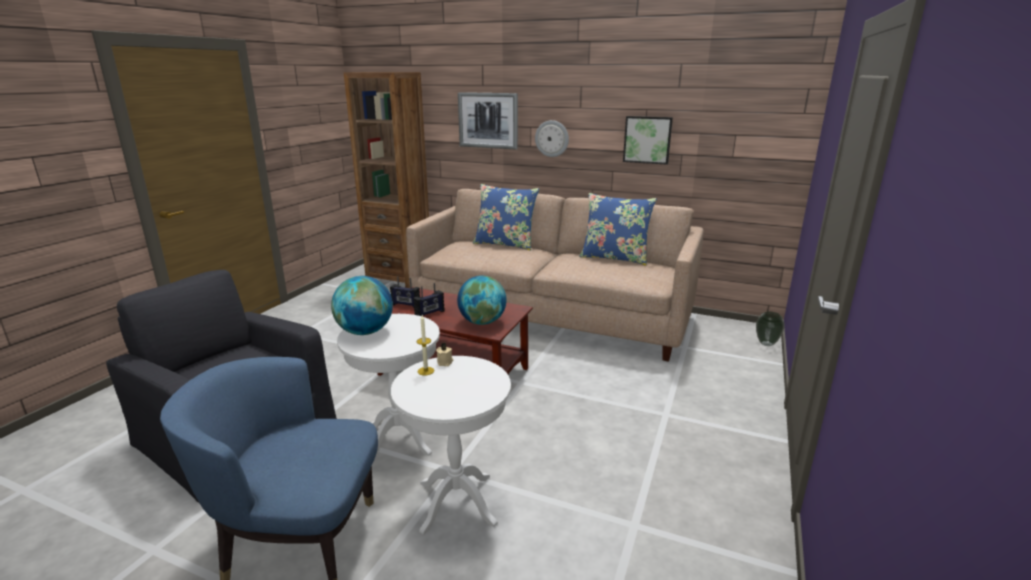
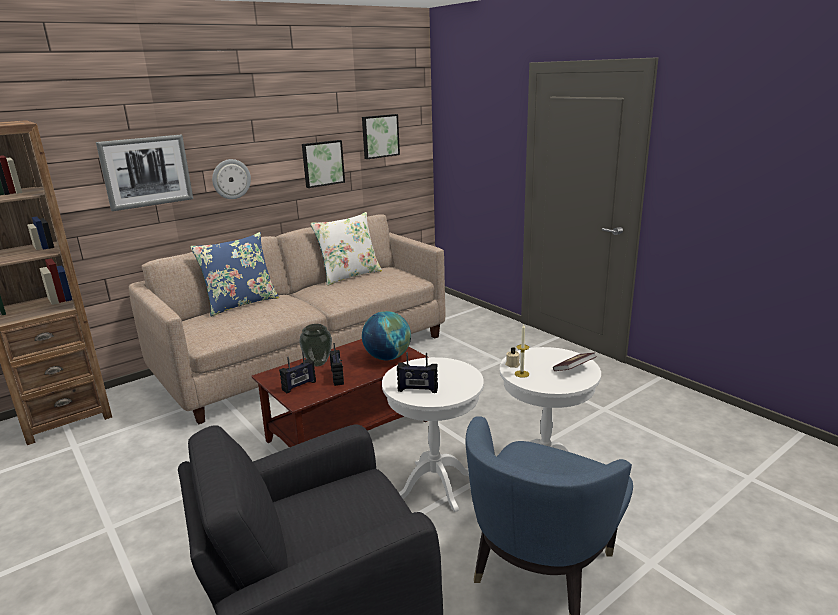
camera: 60 degrees left, 0 degrees up
(365, 332) = (417, 389): globe -> radio
(456, 398) = (573, 369): none -> book
(615, 258) = (349, 276): blue pillow -> white pillow
(730, 120) = (379, 136): none -> picture
(766, 343) = (452, 301): vase -> vase (317, 363)

